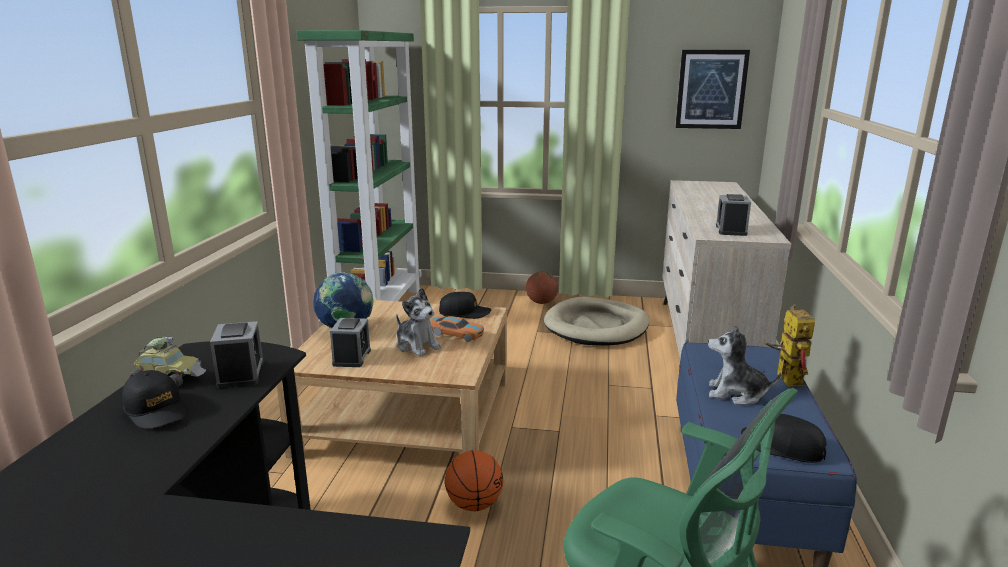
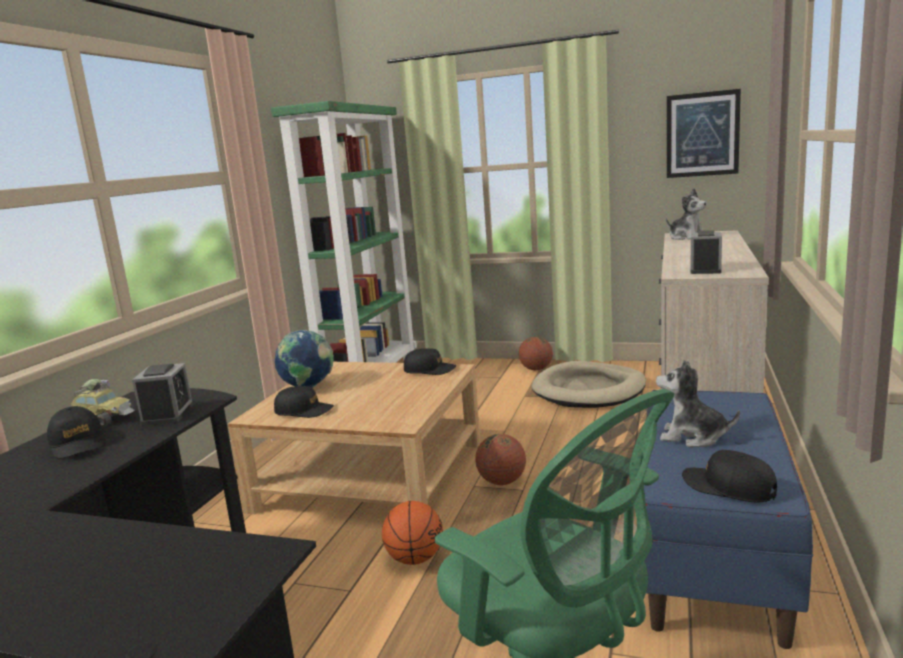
camera: 10 degrees right, 5 degrees down
(352, 357) = (304, 411): alarm clock -> black cap
(417, 346) = (371, 399): plush toy -> plush toy (687, 238)
(457, 334) = (414, 388): toy car -> none
(537, 423) = (502, 482): none -> basketball
(784, 377) = (755, 420): toy robot -> none

